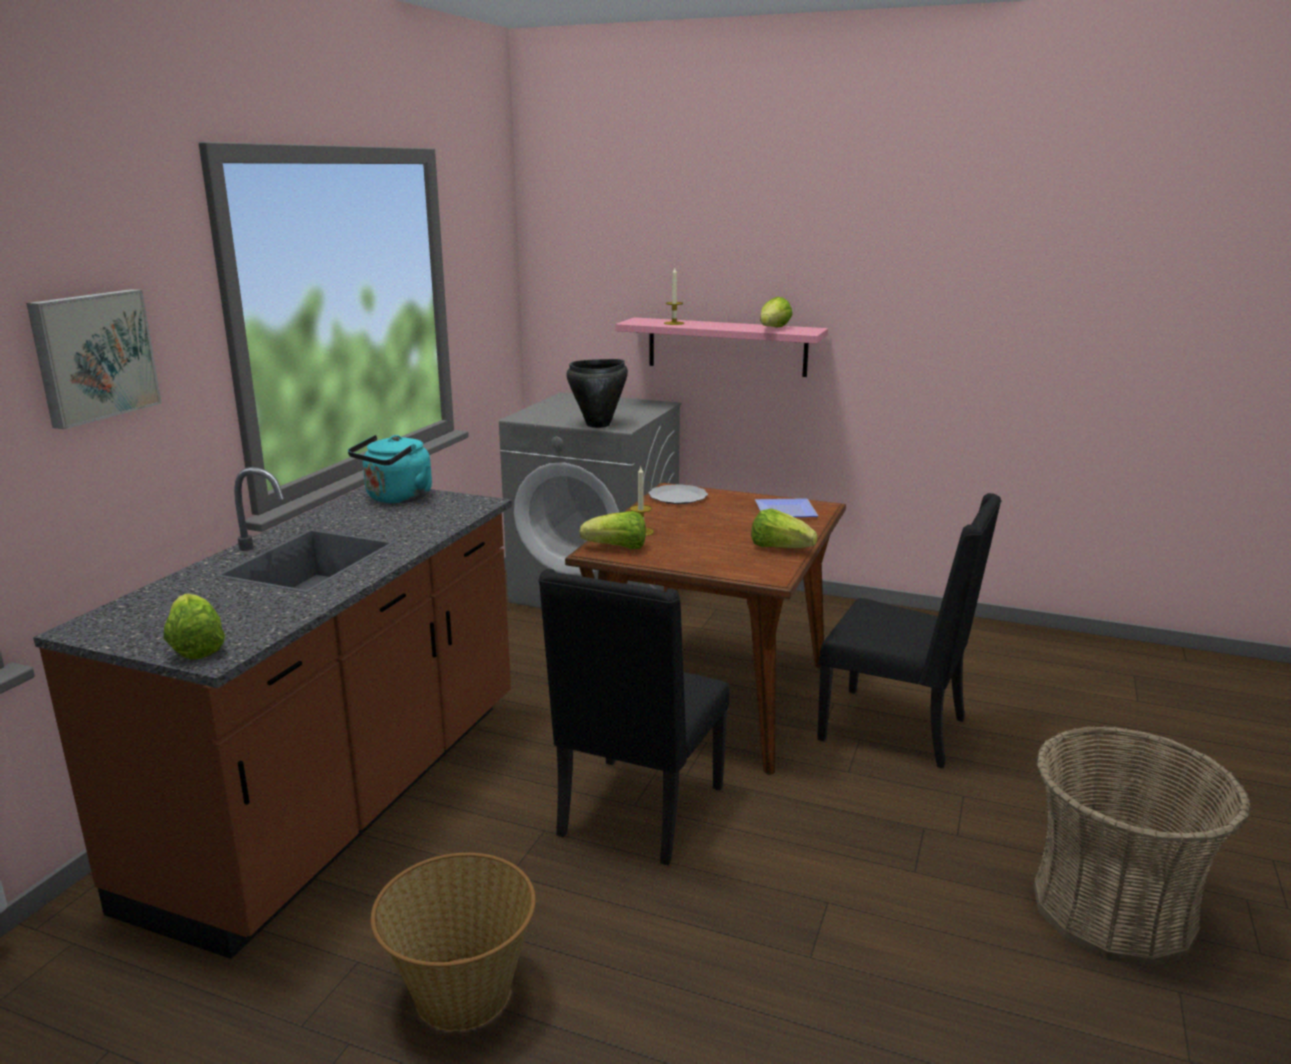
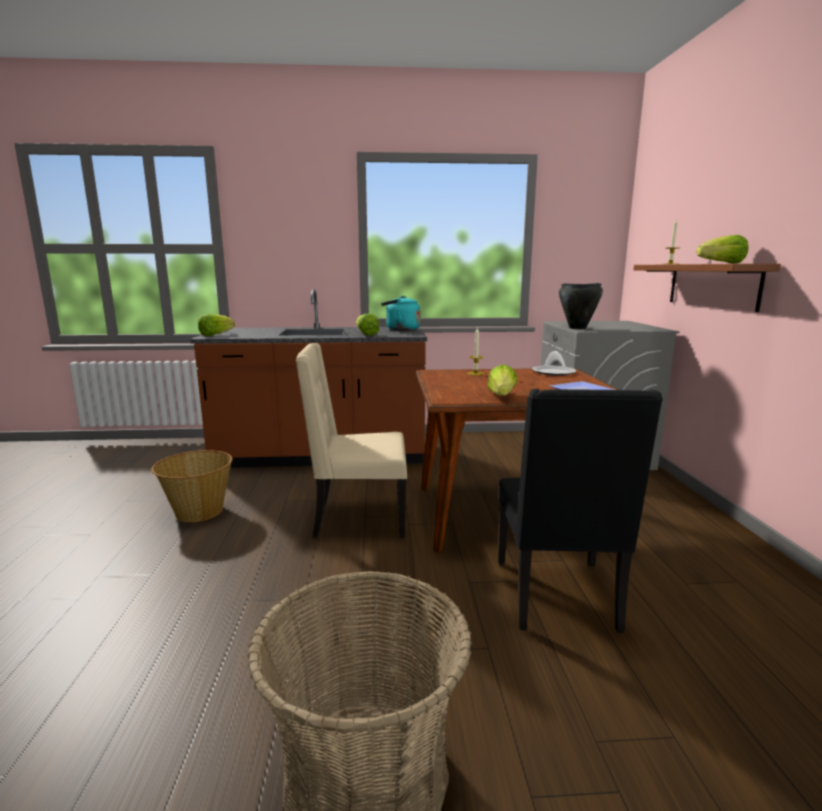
camera: 65 degrees right, 5 degrees down
(93, 356) = (285, 237): picture -> none
(617, 548) = (442, 373): lettuce -> lettuce (366, 334)
(638, 813) = (358, 518): black chair -> beige chair
(726, 346) = (712, 285): pink shelf -> brown shelf

